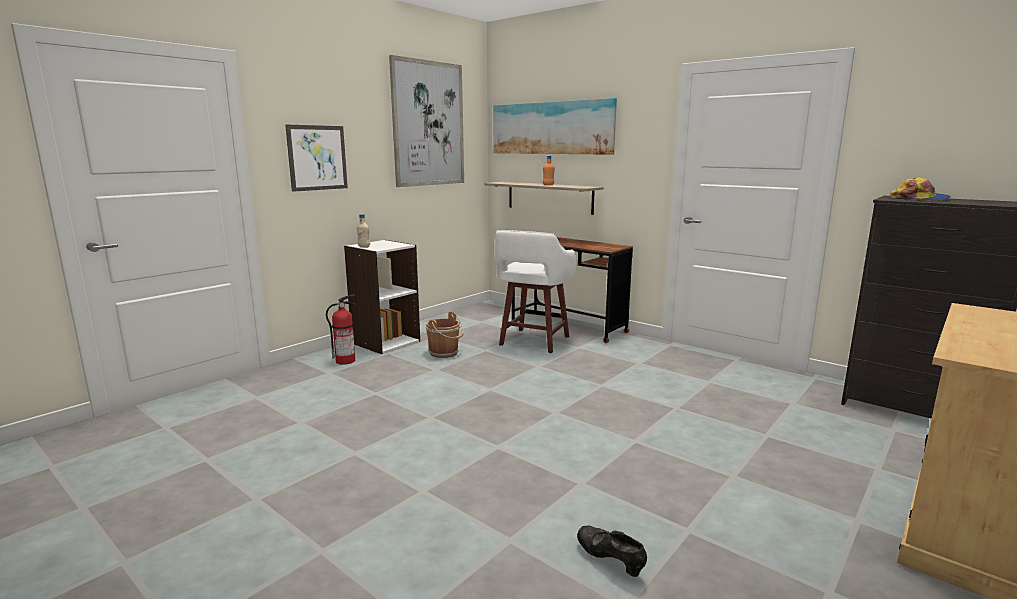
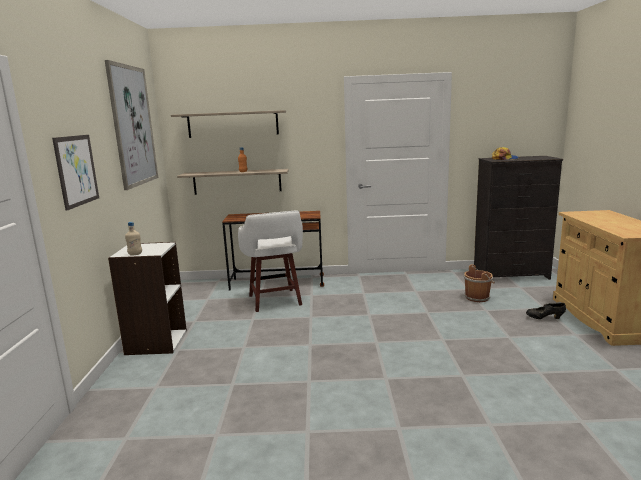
camera: 40 degrees left, 0 degrees up
(346, 360) = (151, 371): fire extinguisher -> none
(445, 353) = (226, 332): brown bucket -> brown bucket (478, 297)
(551, 128) = (233, 124): picture -> shelf
(610, 561) = (541, 405): black shoe -> black shoe (544, 318)

